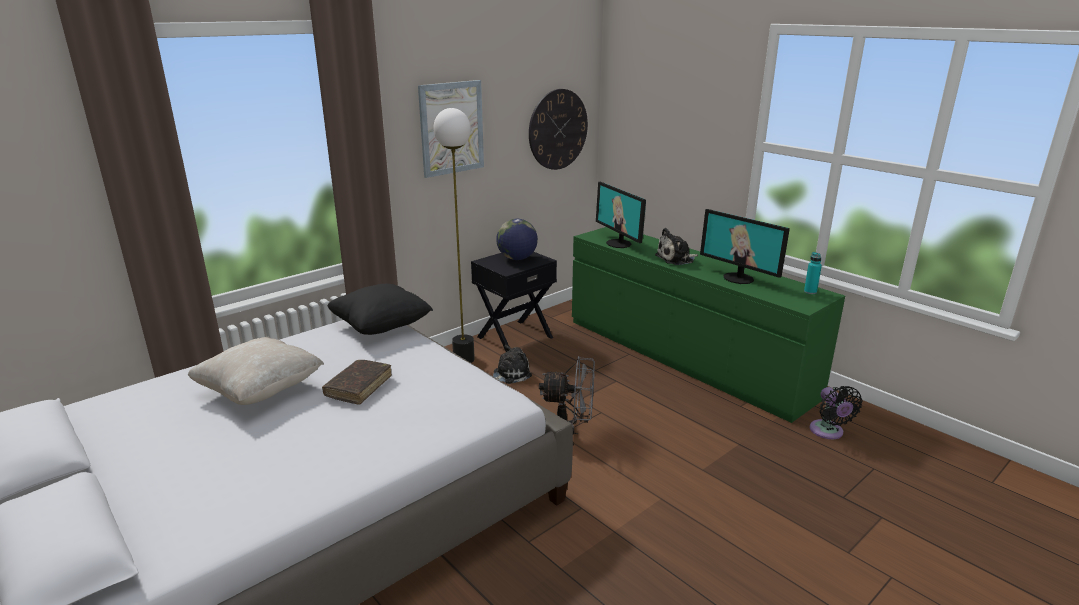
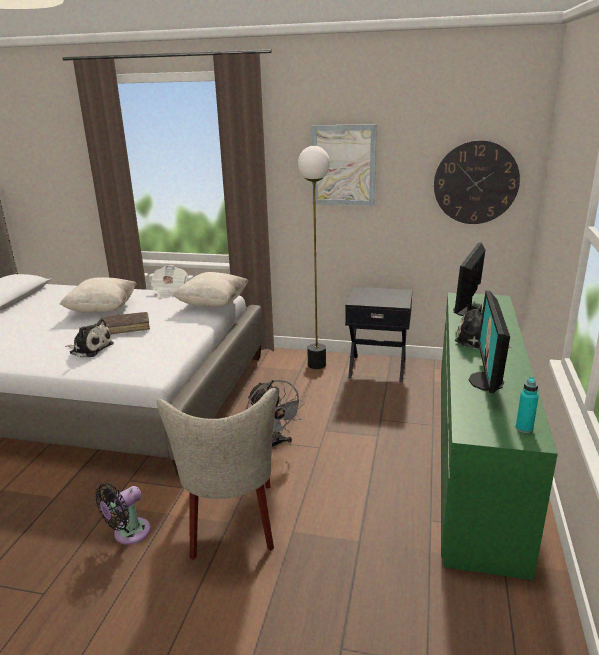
camera: 55 degrees right, 0 degrees up
(290, 338) = (169, 292): none -> newspaper
(381, 327) = (213, 304): black pillow -> beige pillow
(510, 374) = (321, 389): plush toy -> plush toy (90, 348)
(517, 259) = (385, 296): globe -> none
(666, 498) = (231, 525): none -> beige chair
(828, 432) = (460, 602): black fan -> black fan (128, 533)

